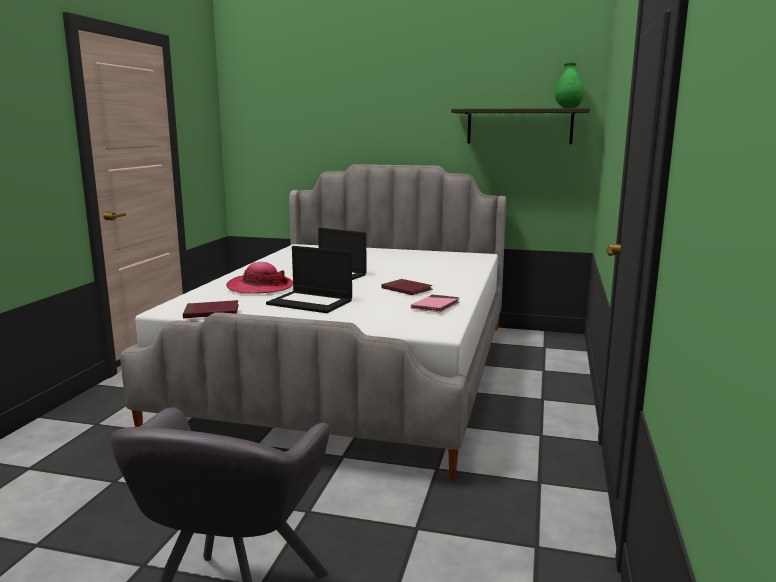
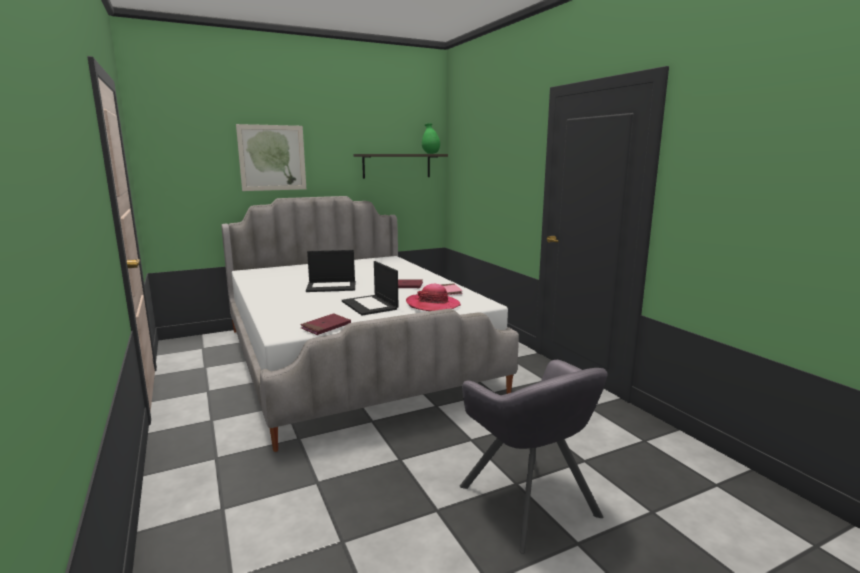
camera: 40 degrees left, 0 degrees up
(260, 287) = (304, 304): hat -> hat (433, 305)
(311, 302) = (370, 305): laptop -> laptop turned 75 degrees clockwise
(355, 115) = (272, 158): none -> picture

